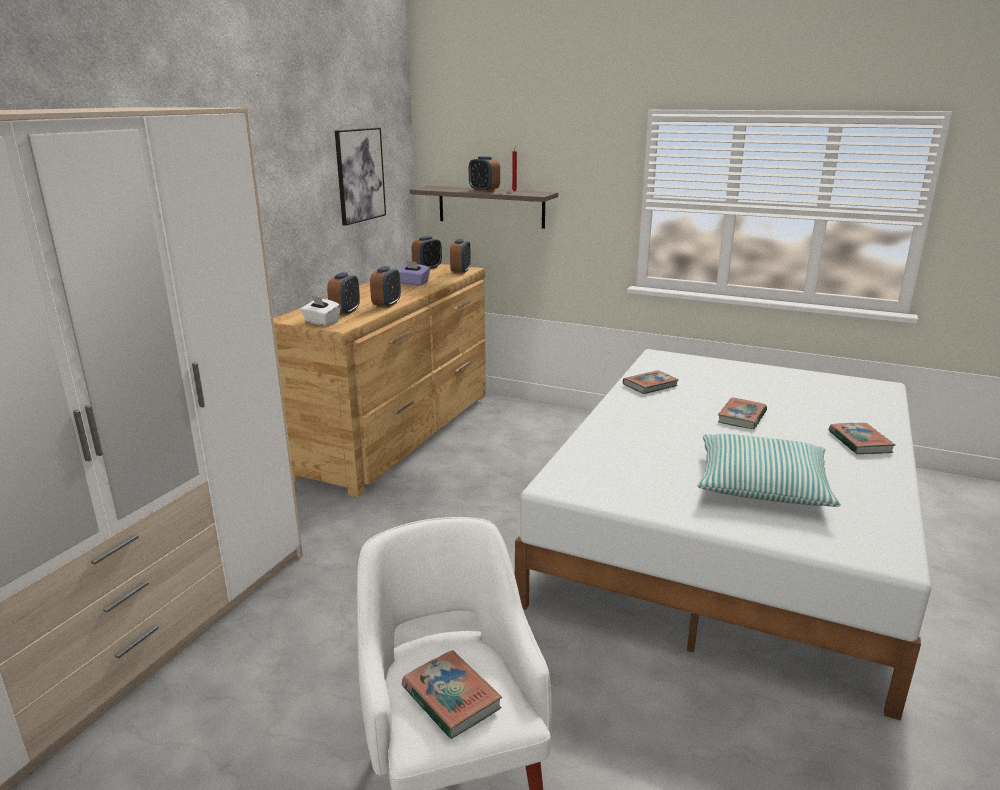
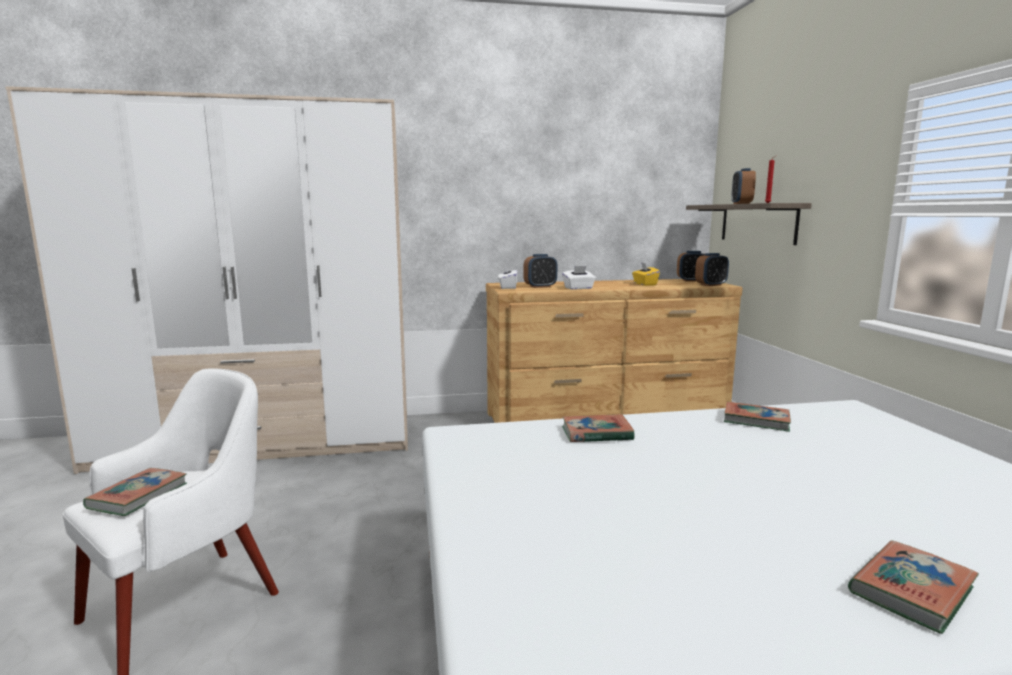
camera: 55 degrees right, 10 degrees down
(360, 175) = (627, 187): picture -> none
(387, 304) = (578, 288): alarm clock -> white tissue box
(413, 283) = (644, 284): purple tissue box -> yellow tissue box
(742, 417) = (787, 482): book -> book (596, 433)
(761, 484) = (607, 530): pillow -> none

